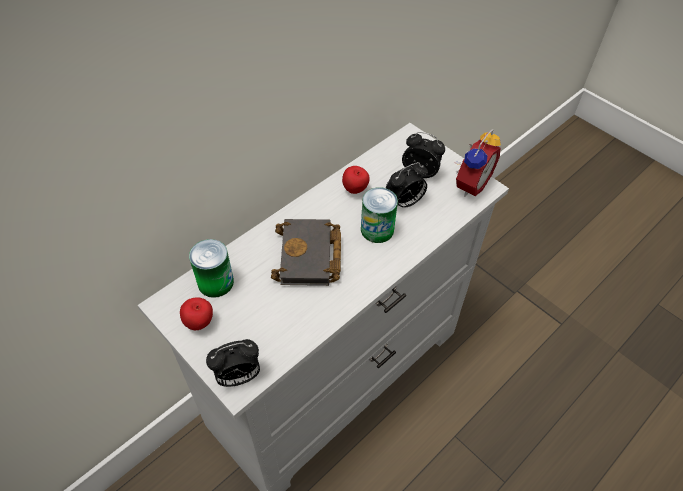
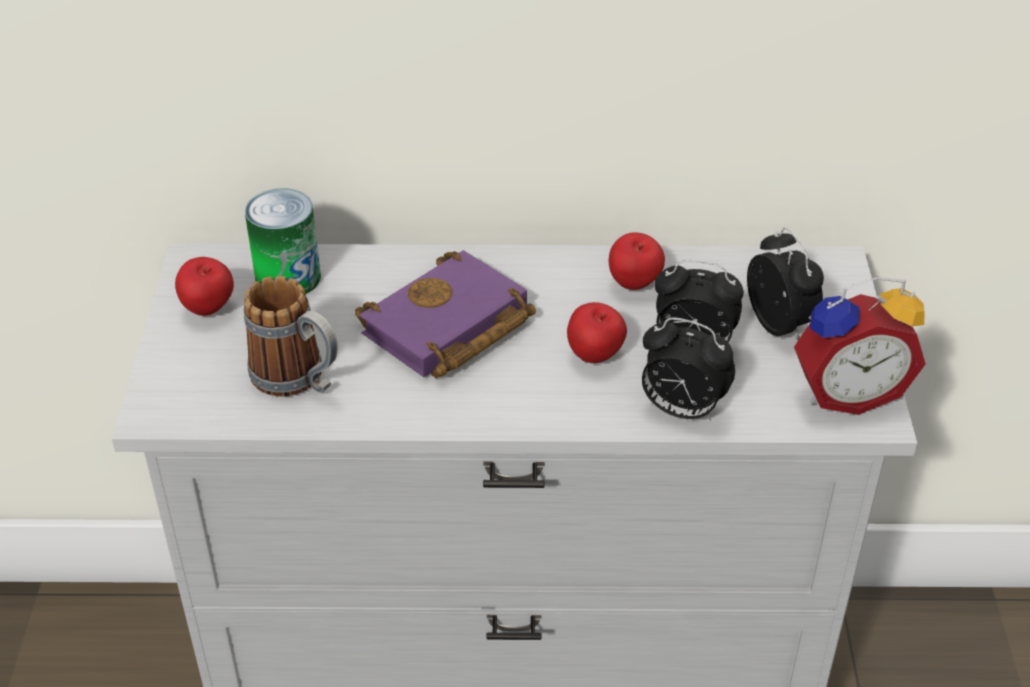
camera: 45 degrees right, 10 degrees down
(238, 376) = (172, 400): alarm clock -> alarm clock (681, 410)
(280, 325) = (299, 380): none -> mug
(310, 258) = (447, 329): black book -> purple book
(377, 230) = (595, 357): can -> apple

